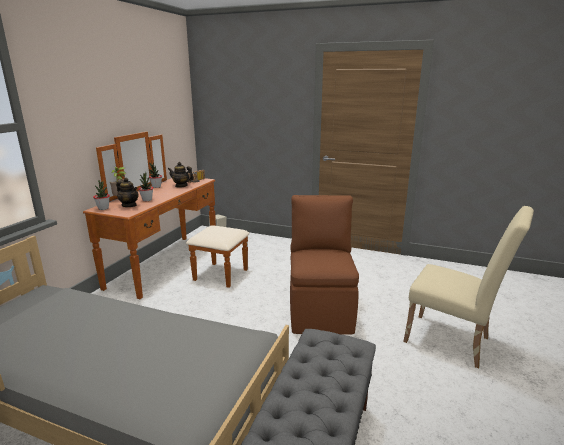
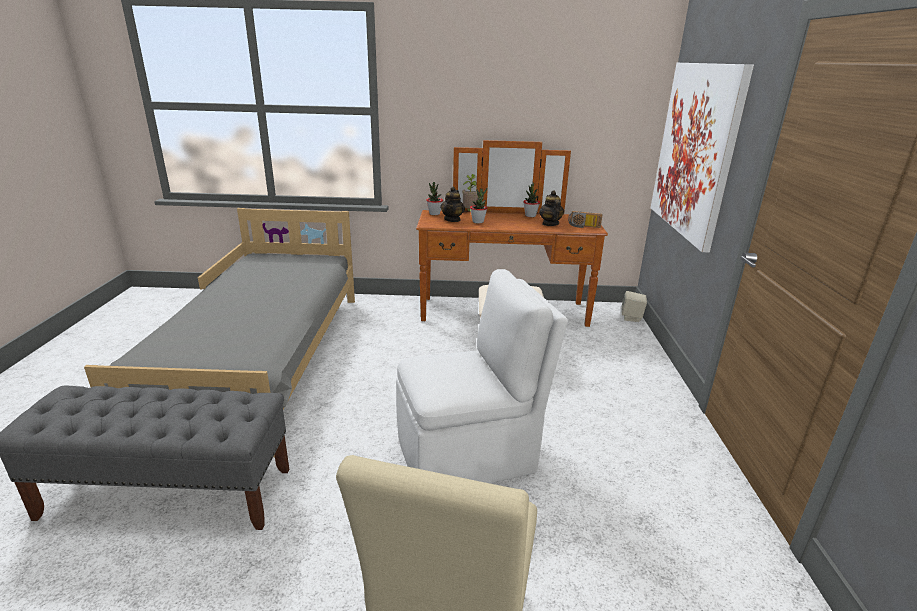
camera: 70 degrees right, 5 degrees up
(243, 119) = (695, 150): none -> picture
(320, 310) = (469, 454): brown chair -> white chair

